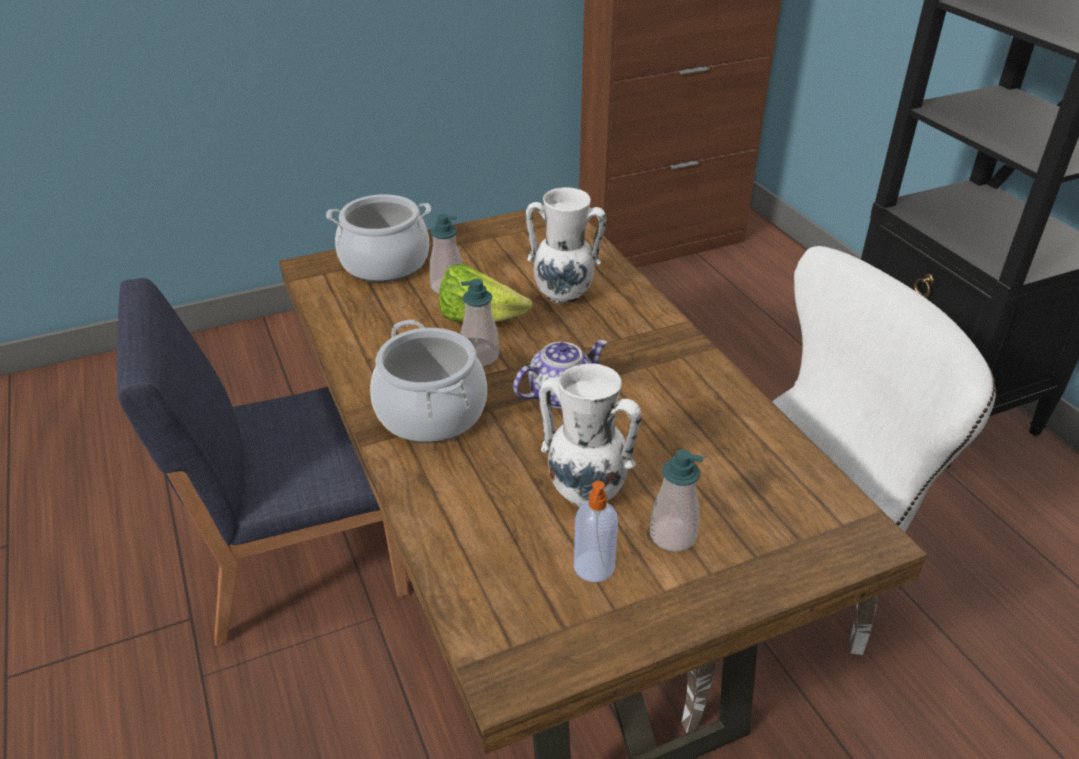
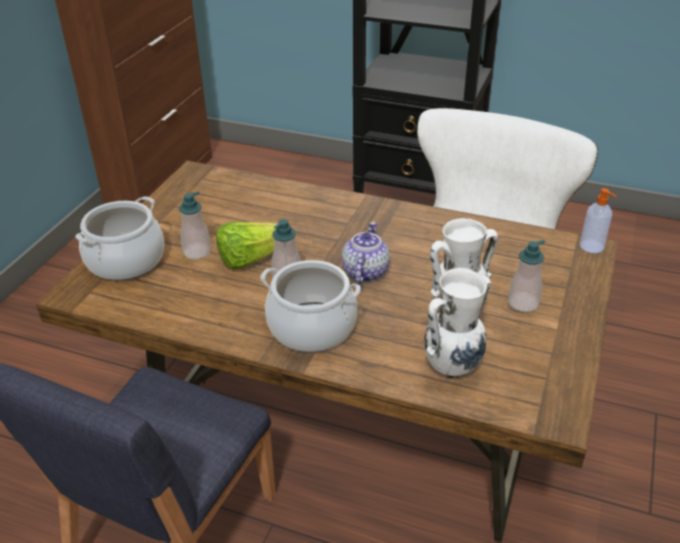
camera: 45 degrees left, 0 degrees up
(564, 296) = (279, 218): white vase -> white vase (453, 366)
(593, 568) = (515, 342): soap dispenser -> soap dispenser (592, 247)

